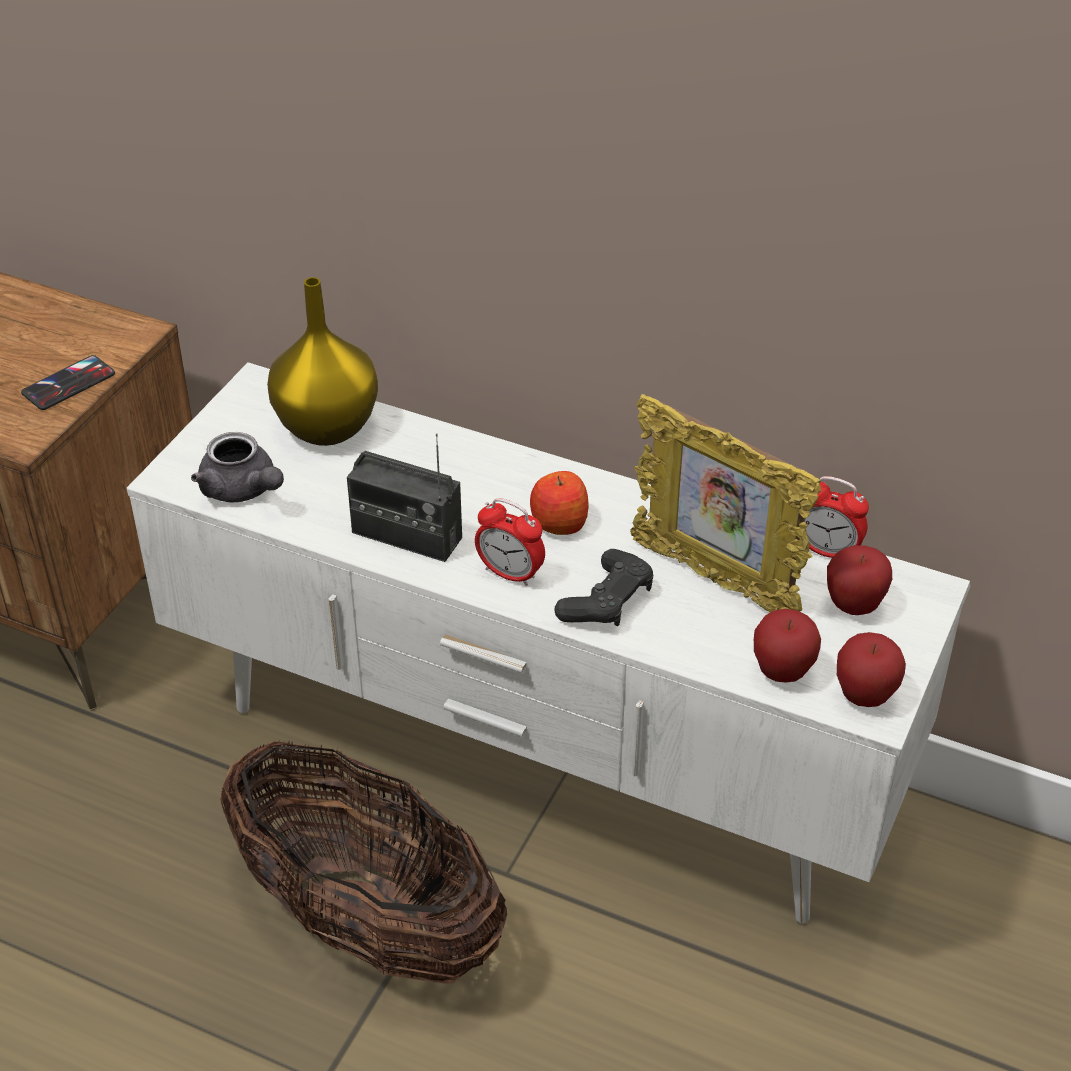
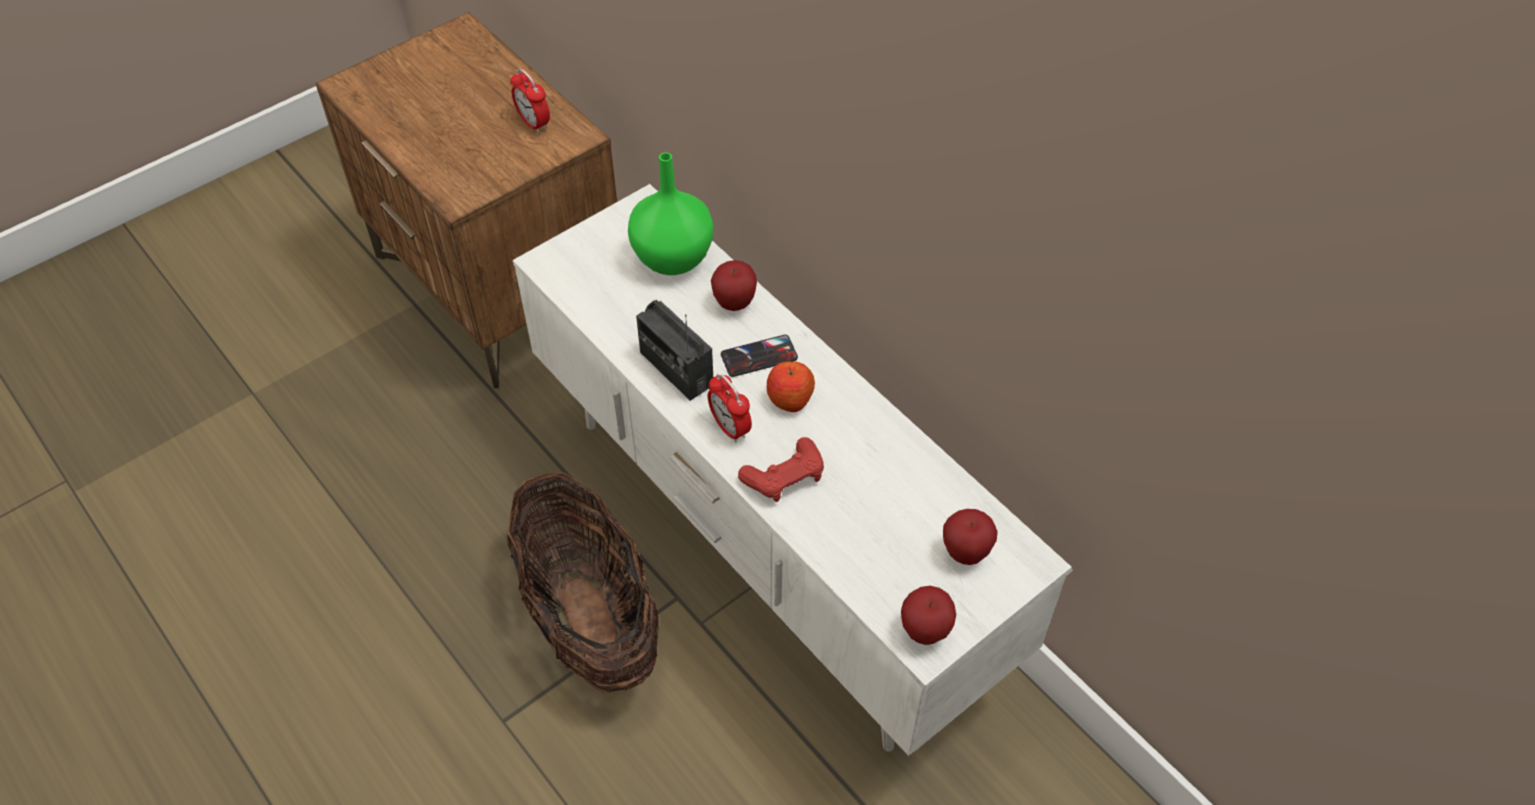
camera: 25 degrees right, 10 degrees up
(68, 384) = (511, 165): phone -> phone (759, 356)
(243, 490) = (586, 290): grey teapot -> none
(329, 427) = (674, 258): yellow vase -> green vase
(607, 601) = (784, 477): black game controller -> red game controller
(715, 581) = (874, 491): picture frame -> none
(782, 672) = (876, 586): apple -> apple (734, 303)
(826, 551) = (975, 498): alarm clock -> alarm clock (533, 123)

